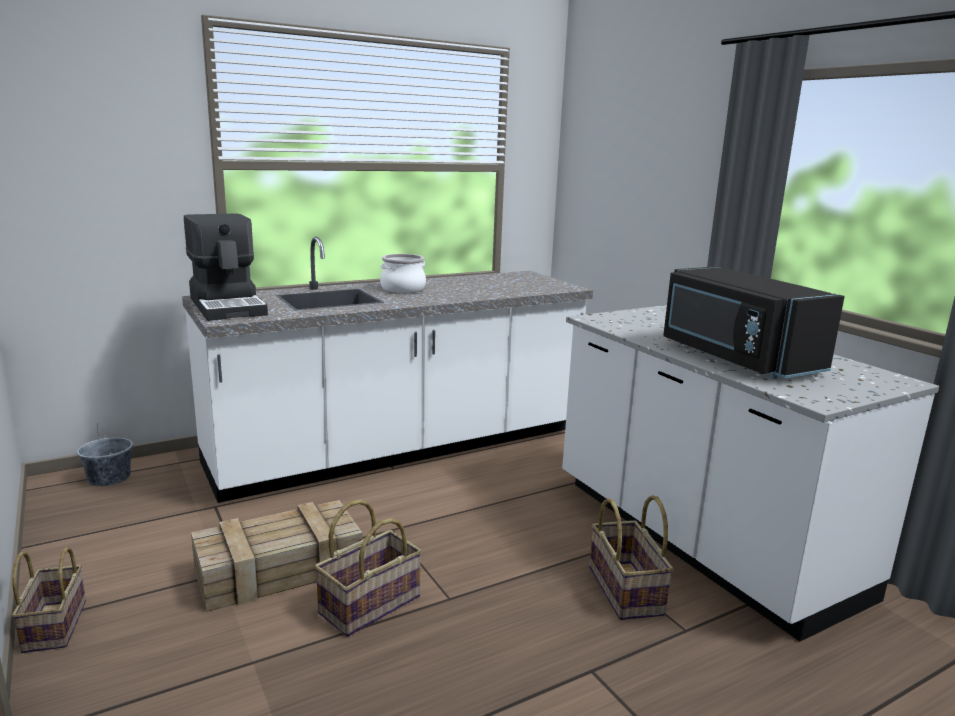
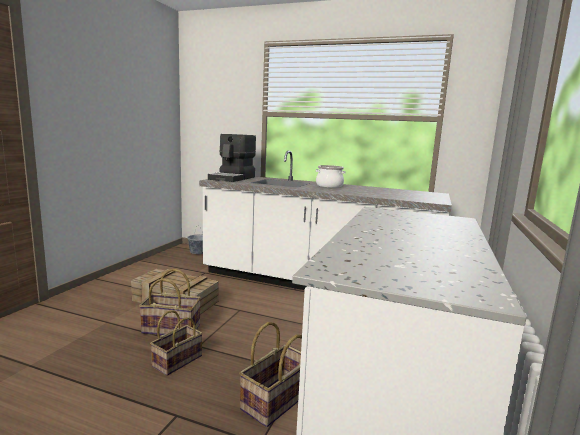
camera: 50 degrees right, 5 degrees down
(54, 625) = (101, 283): basket -> basket (178, 360)
(735, 358) = (382, 242): black microwave -> none

